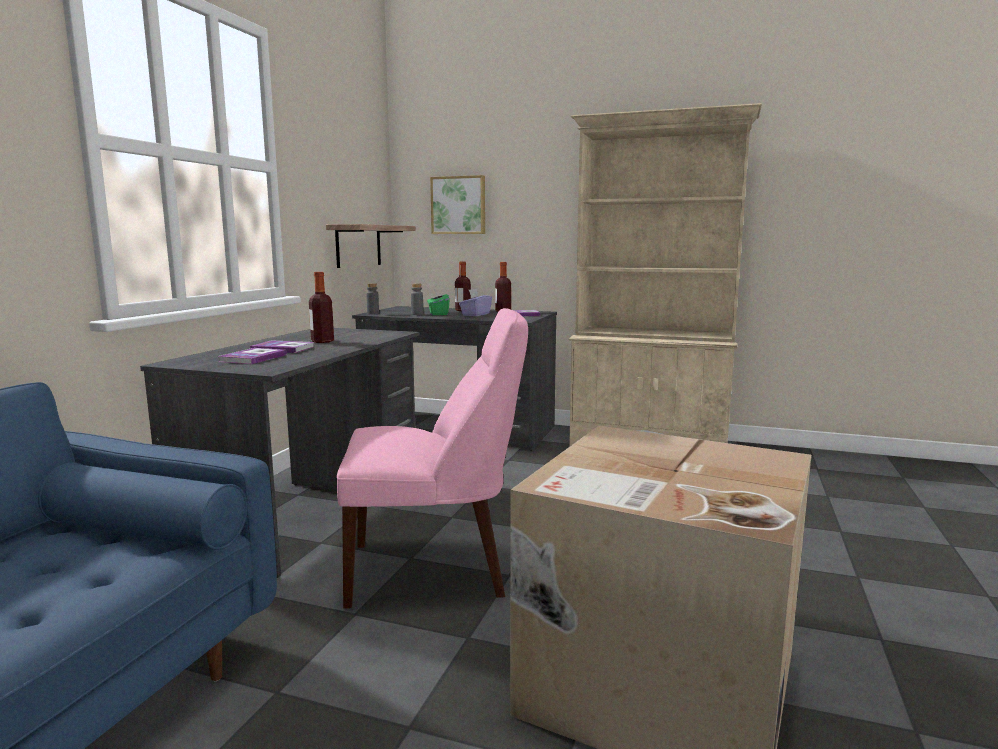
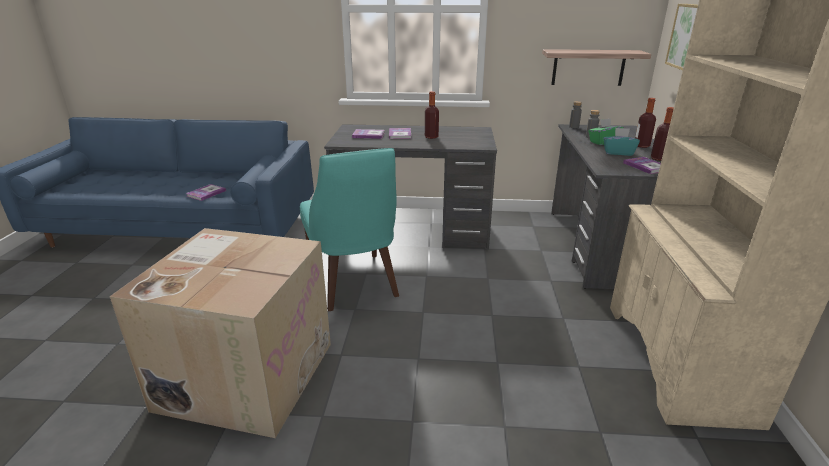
camera: 75 degrees right, 15 degrees up
(62, 595) = (206, 193): none -> book
(435, 570) = (354, 284): pink chair -> turquoise chair
(475, 314) = (618, 152): purple tissue box -> turquoise tissue box

